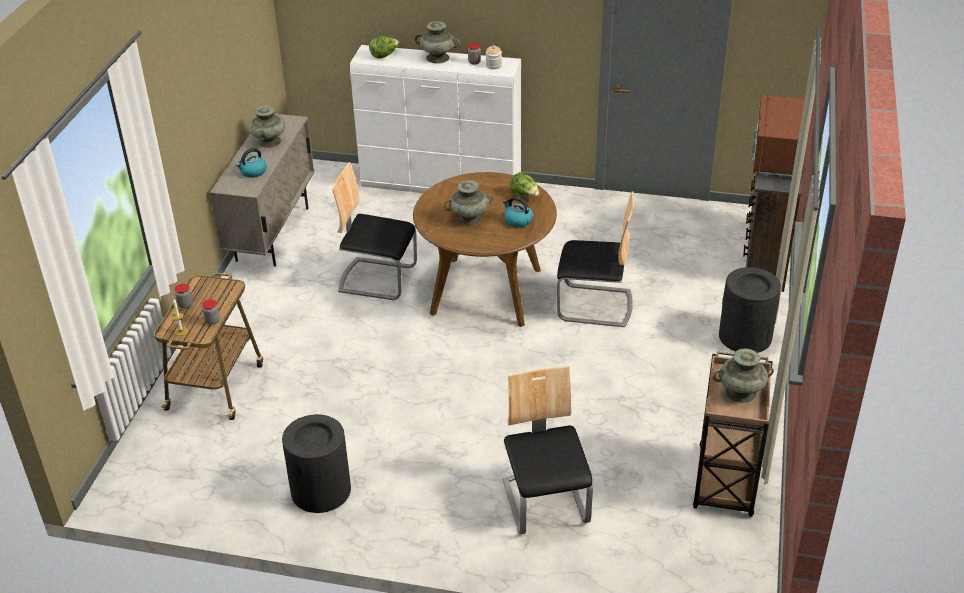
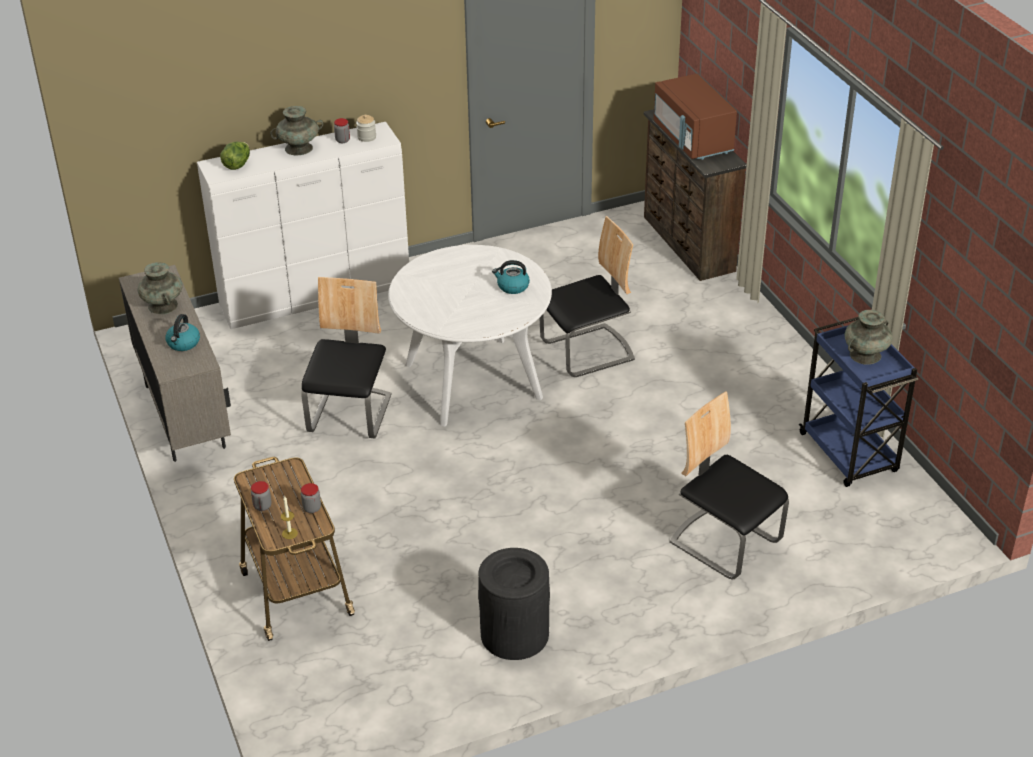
camera: 35 degrees left, 0 degrees up
(377, 278) = (350, 414): chair -> chair turned 120 degrees clockwise
(469, 219) = (464, 303): turquoise vase -> none
(486, 291) = (473, 381): brown dining table -> white dining table
(524, 196) = (492, 261): lettuce -> none
(725, 483) = (849, 454): brown cart -> blue cart
(745, 336) = (743, 324): black trash can -> none

